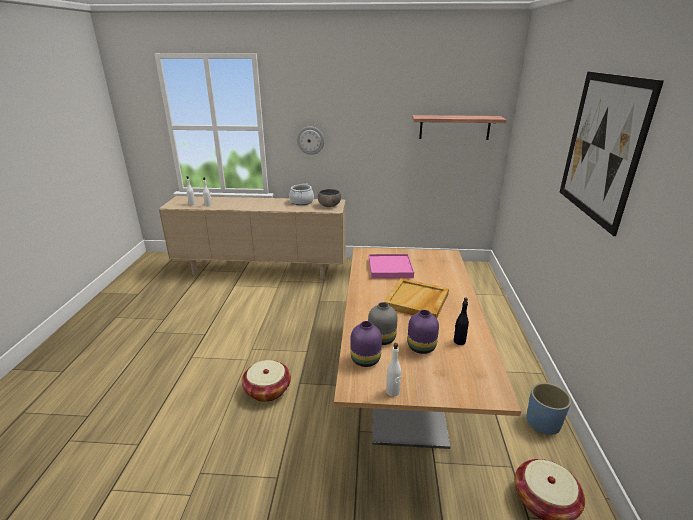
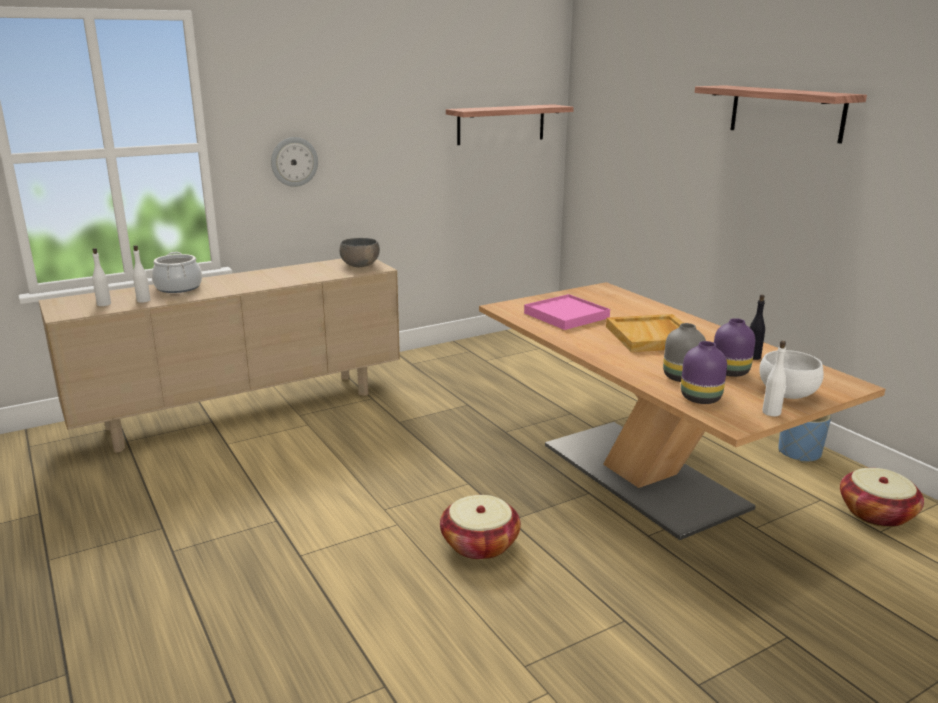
camera: 35 degrees left, 5 degrees down
(301, 202) = (307, 268): cooking pot -> cooking pot (178, 287)
(433, 381) = (787, 393): none -> white bowl
(601, 148) = (786, 113): picture -> shelf

